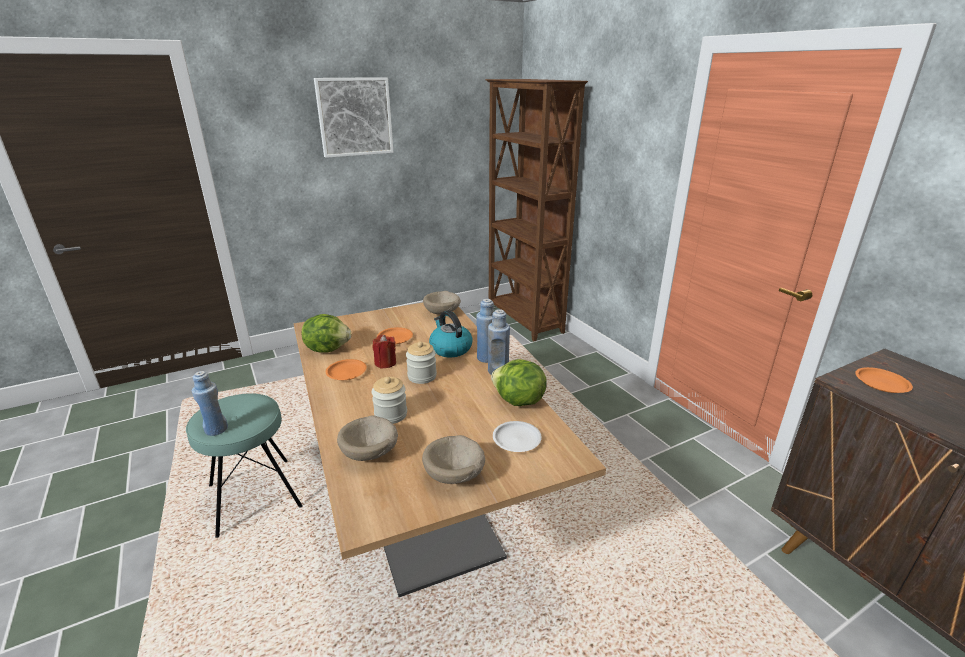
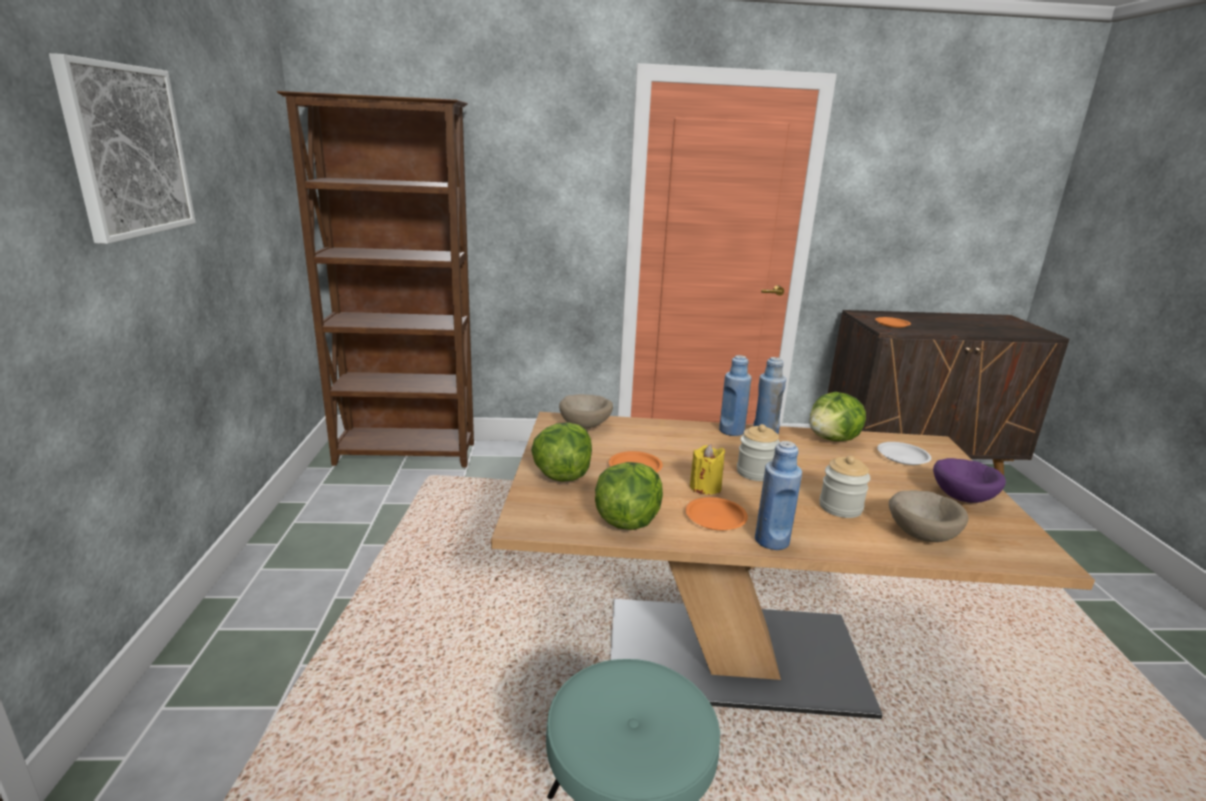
camera: 65 degrees left, 5 degrees down
(216, 429) = (677, 744): blue bottle -> blue bottle (772, 541)
(369, 322) = (562, 475): none -> lettuce
(385, 363) = (705, 487): red candle -> yellow candle
(450, 349) = (694, 443): kettle -> none
(455, 476) = (963, 497): beige bowl -> purple bowl

